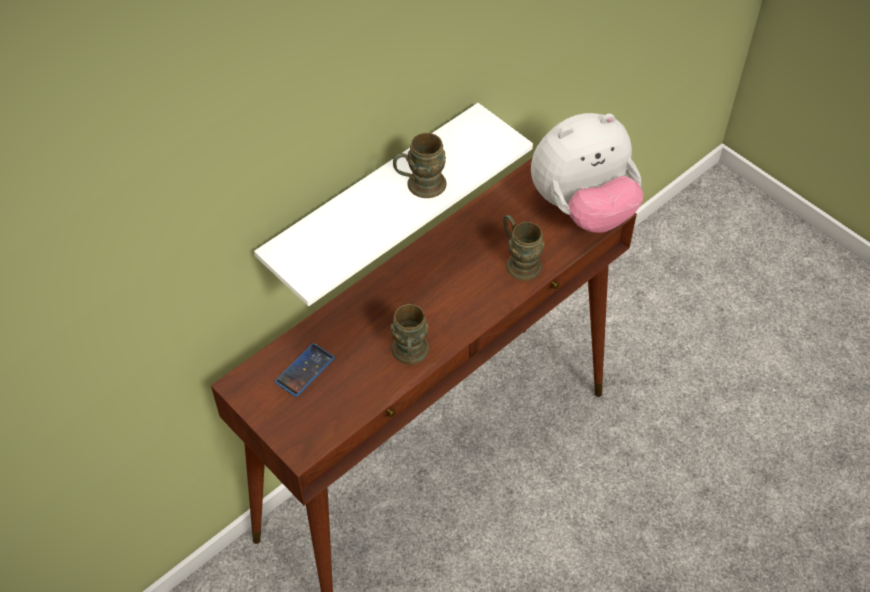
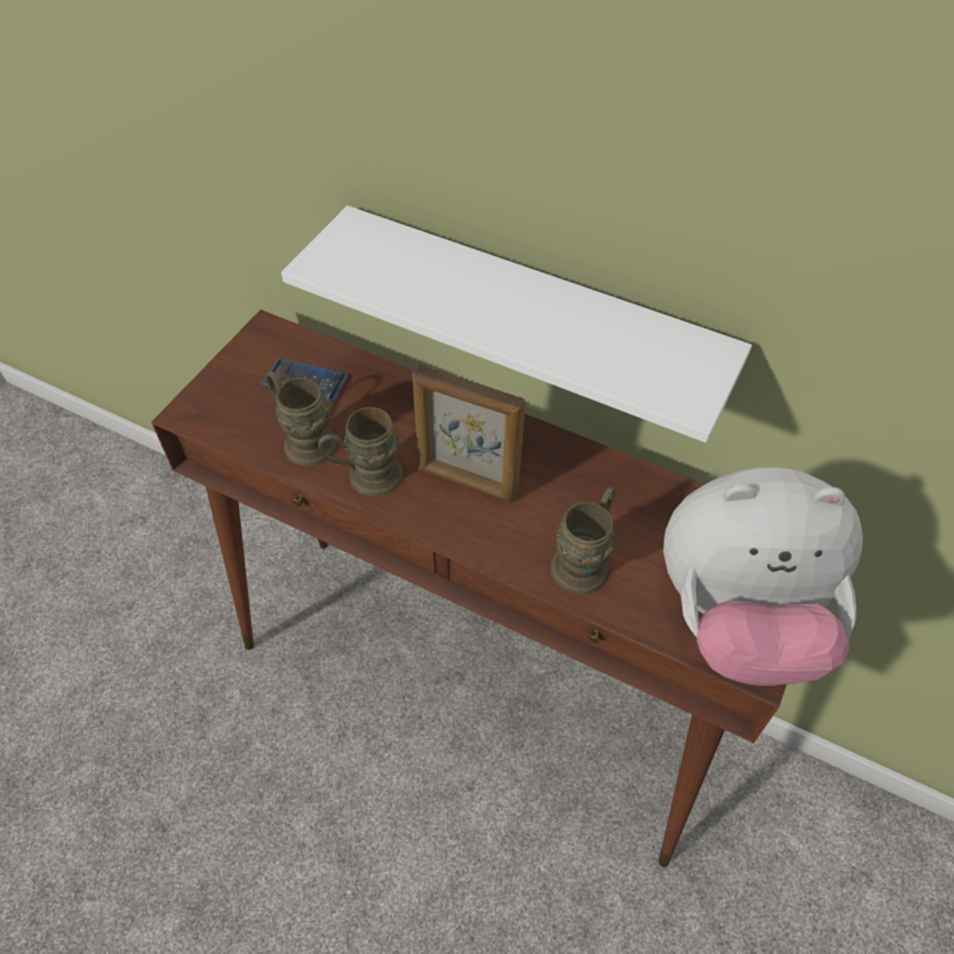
camera: 70 degrees right, 0 degrees up
(419, 186) = (536, 323): brown mug -> brown mug (303, 439)
(437, 301) = (467, 482): none -> picture frame
(582, 209) = (738, 619): plush toy -> plush toy turned 45 degrees counterclockwise

